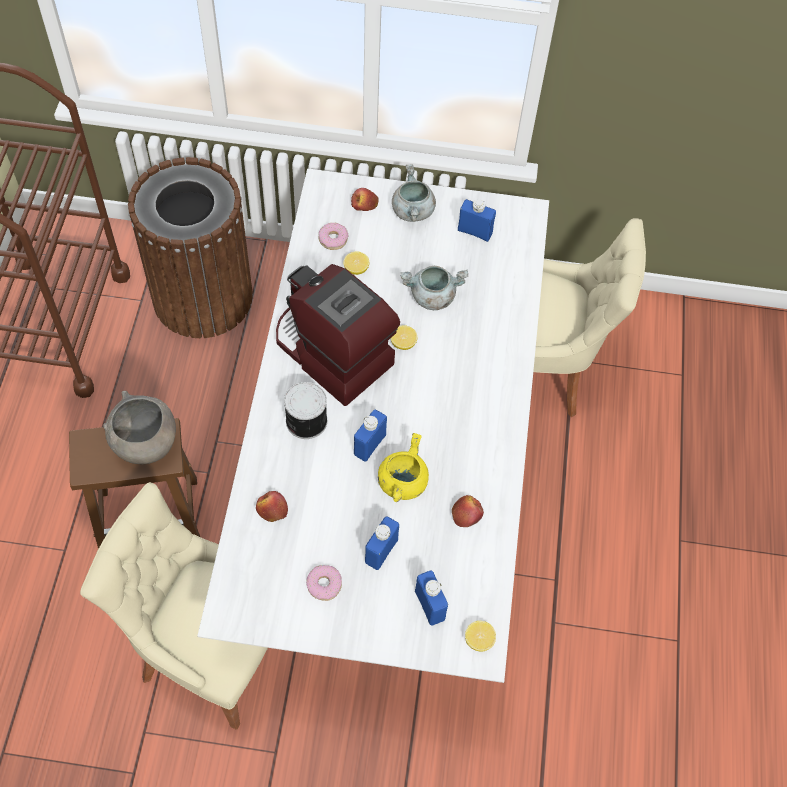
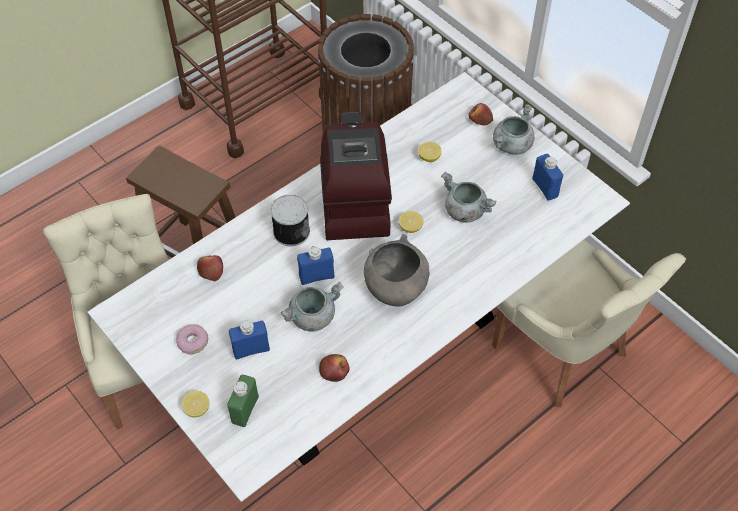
camera: 45 degrees right, 5 degrees down
(145, 444) = (192, 184): grey bowl -> grey bowl (395, 289)
(333, 239) = (433, 128): donut -> none
(402, 482) = (312, 316): yellow cooking pot -> grey cooking pot
(429, 605) = (245, 409): blue bottle -> green bottle
(479, 640) = (253, 459): lemon -> lemon (197, 409)

